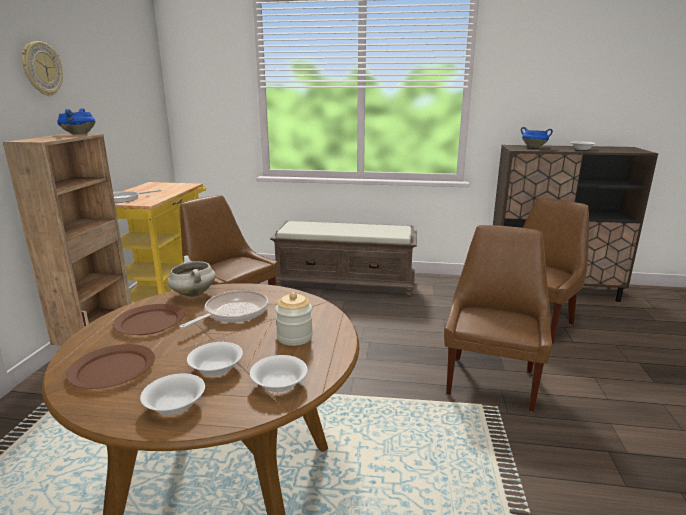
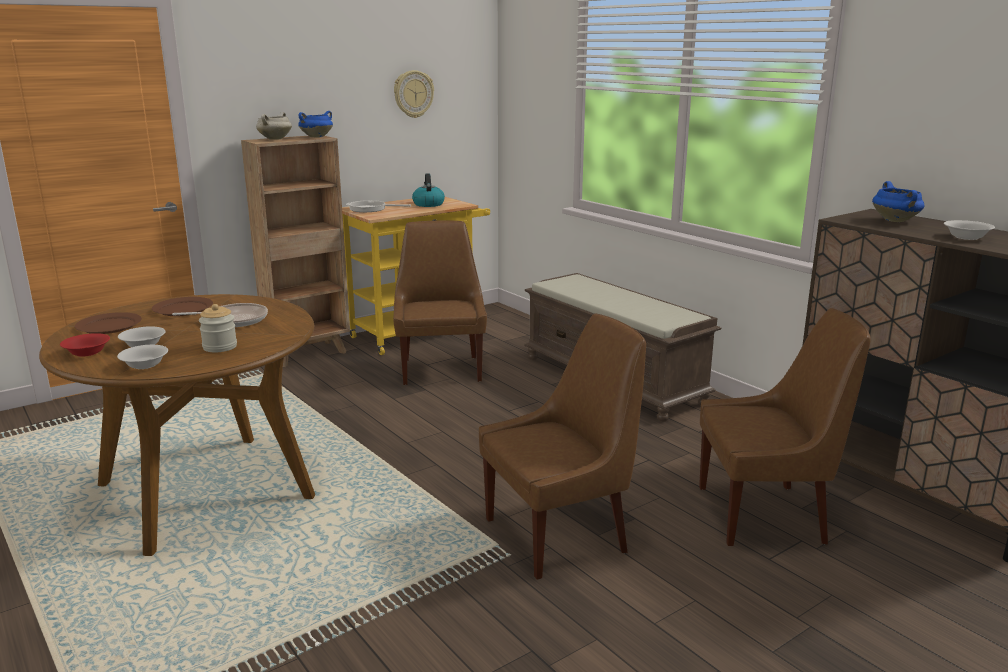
camera: 45 degrees right, 0 degrees up
(41, 69) = (305, 71): wall clock -> wall clock (413, 94)
(162, 188) = (428, 204): none -> kettle
(175, 405) = (86, 353): white bowl -> red bowl
(192, 294) = (247, 300): white cooking pot -> white cooking pot (275, 139)

